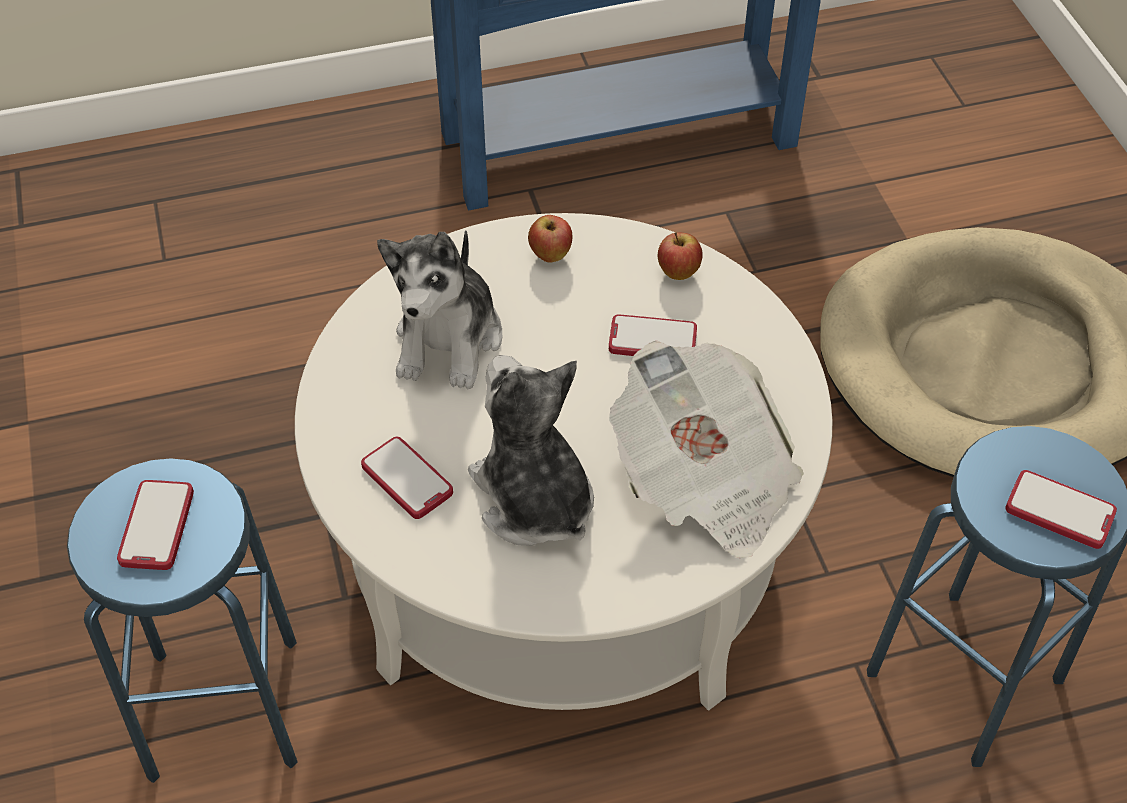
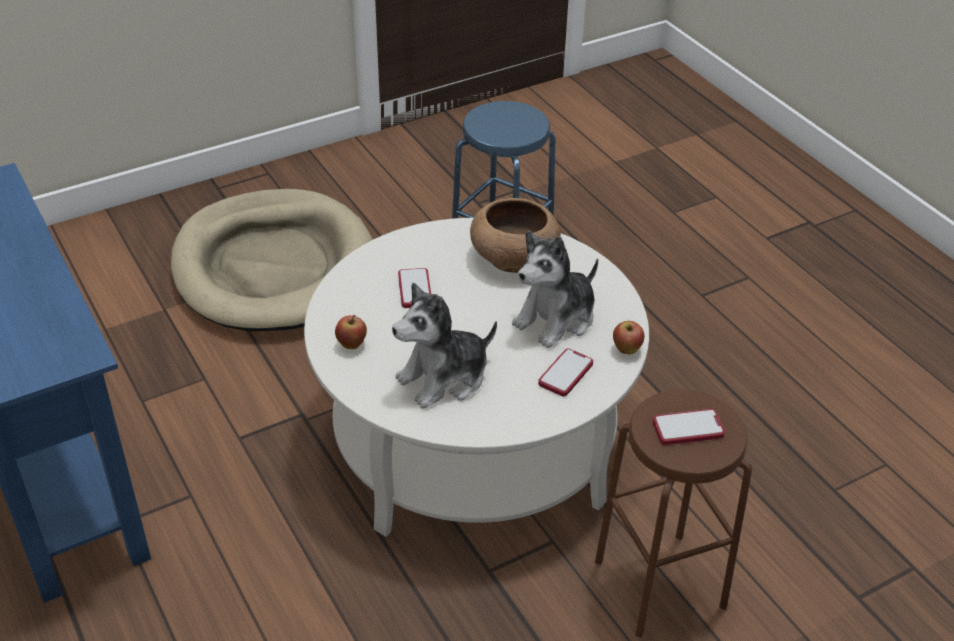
camera: 105 degrees left, 10 degrees down
(223, 708) = (660, 584): blue stool -> brown stool
(449, 340) = (444, 378): plush toy -> plush toy turned 150 degrees clockwise
(678, 273) = (353, 286): apple -> apple (626, 350)
(704, 479) = (513, 257): newspaper -> brown bowl
(1059, 511) = (515, 118): phone -> none

